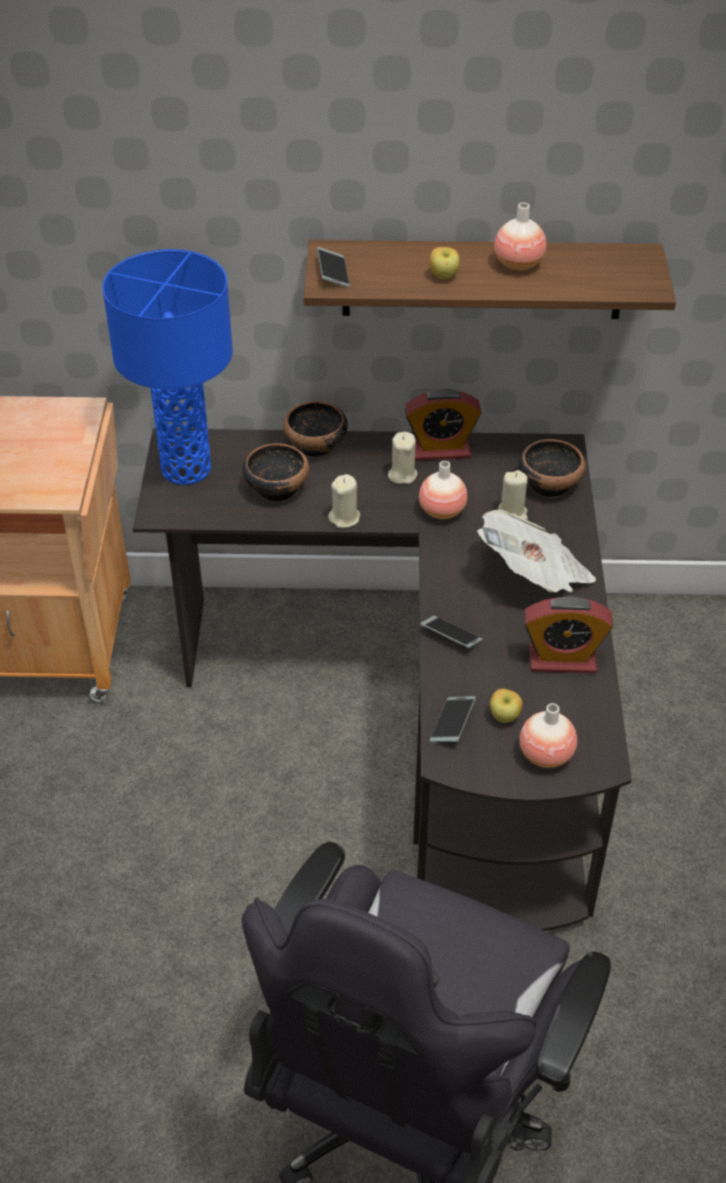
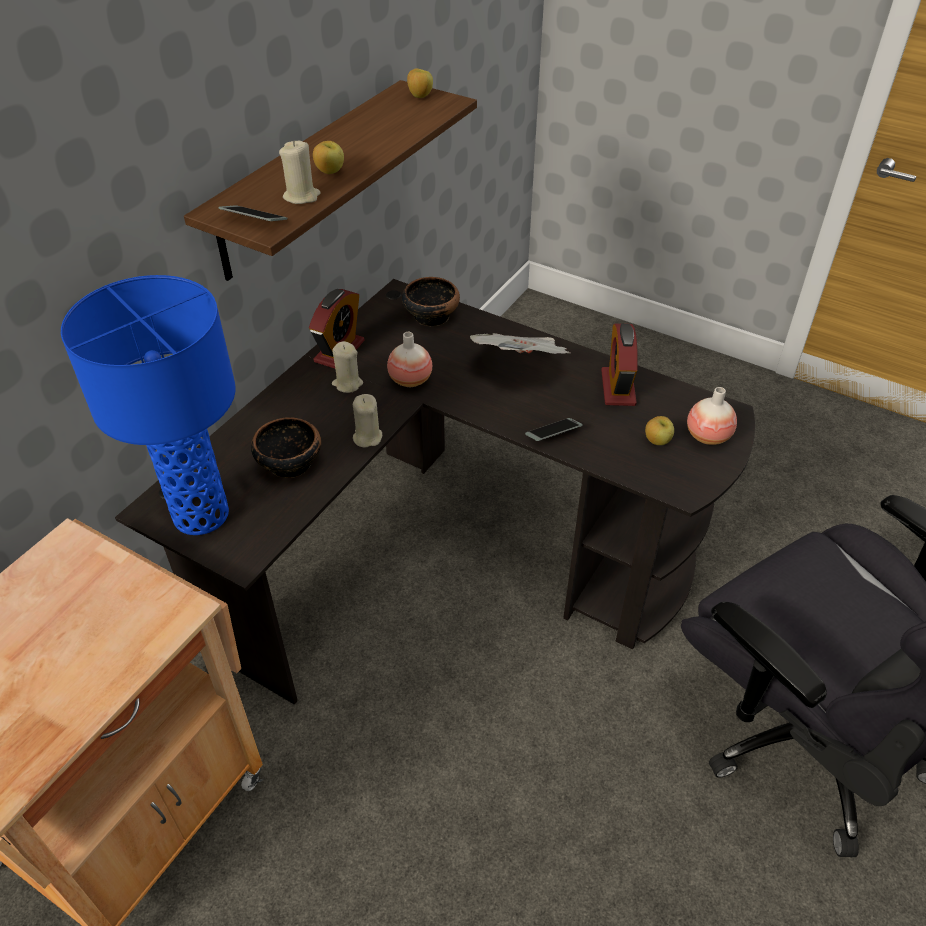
camera: 60 degrees left, 0 degrees up
(316, 445) = (259, 417): bowl -> none
(452, 723) = (647, 472): phone -> none
(512, 513) = (446, 346): beige candle -> beige candle (302, 196)
(518, 264) = (355, 137): vase -> none
(562, 660) = (618, 388): alarm clock -> alarm clock turned 150 degrees clockwise
(639, 267) = (420, 96): none -> apple

